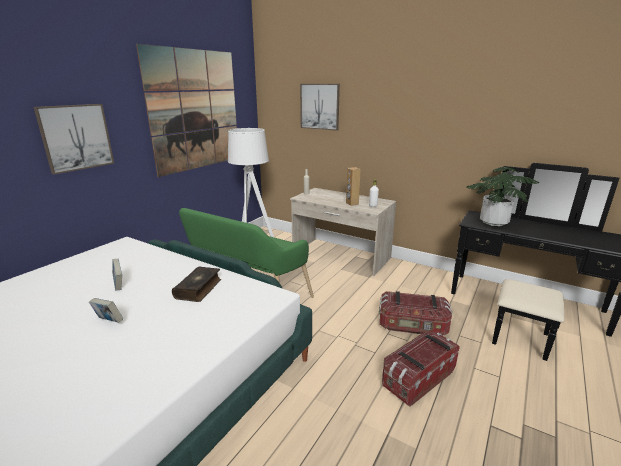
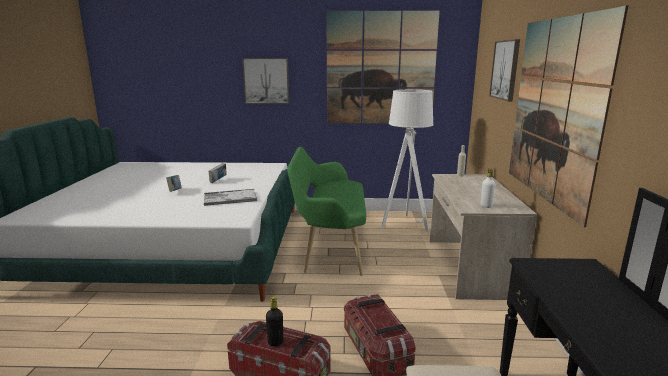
camera: 60 degrees right, 5 degrees down
(199, 289) = (229, 198): book -> tray
(352, 203) = (471, 196): brown speaker -> none
(402, 133) = (554, 111): none -> picture
(425, 354) = (275, 342): none -> black bottle
(493, 222) = (570, 281): potted plant -> none

